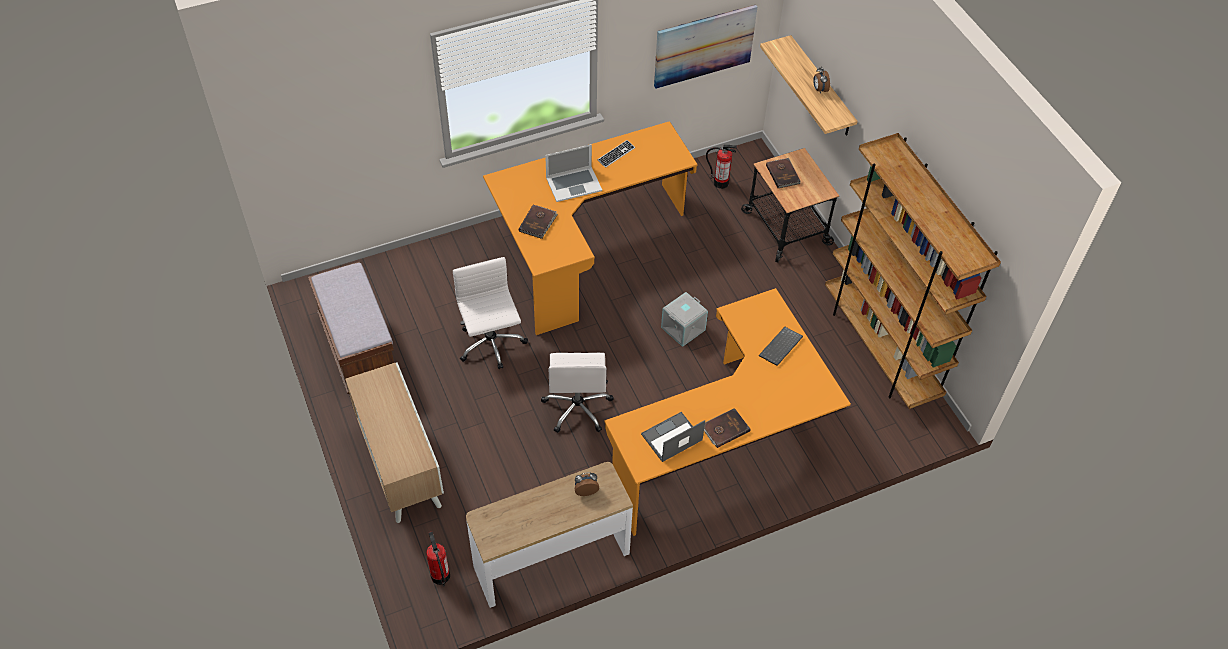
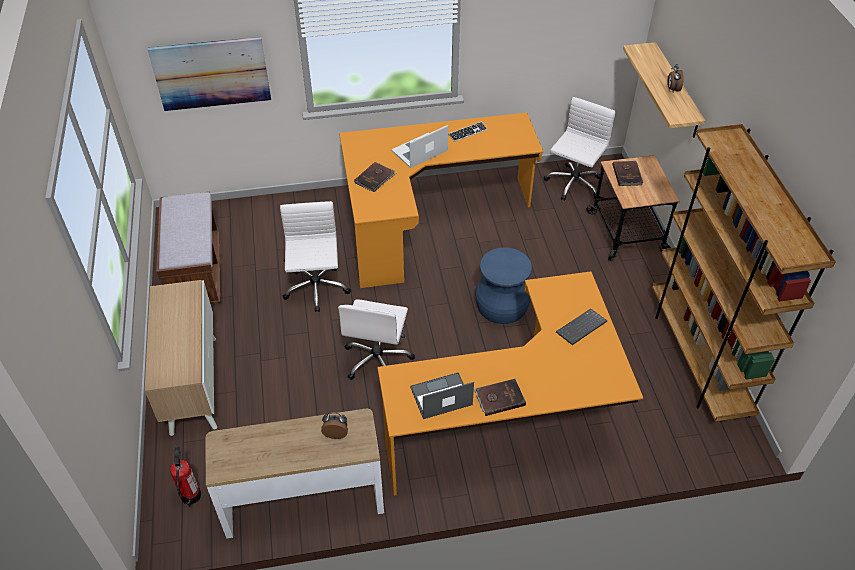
camera: 15 degrees right, 5 degrees down
(573, 184) = (420, 151): laptop -> laptop turned 150 degrees clockwise
(683, 329) = (502, 306): grey storage box -> blue stool
(704, 45) = (568, 42): picture -> picture (211, 73)
(720, 182) = (573, 185): fire extinguisher -> white office chair

